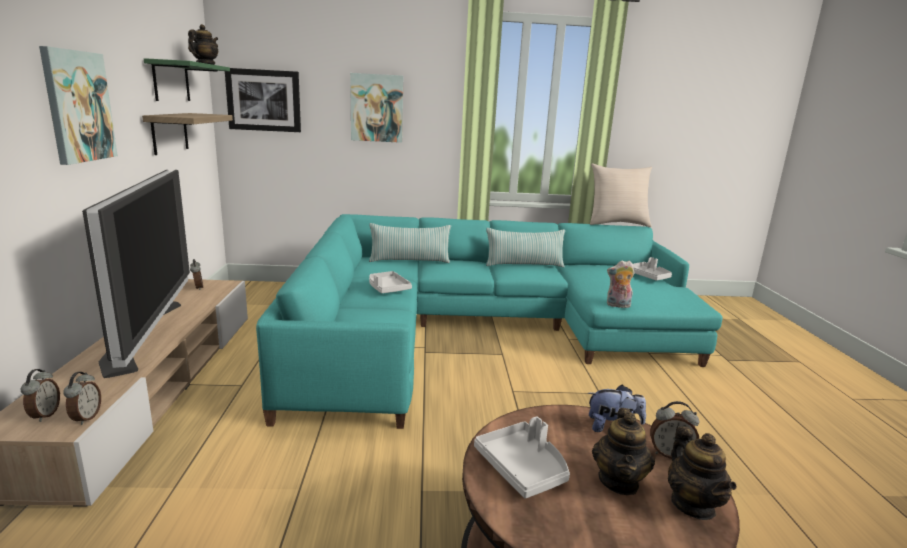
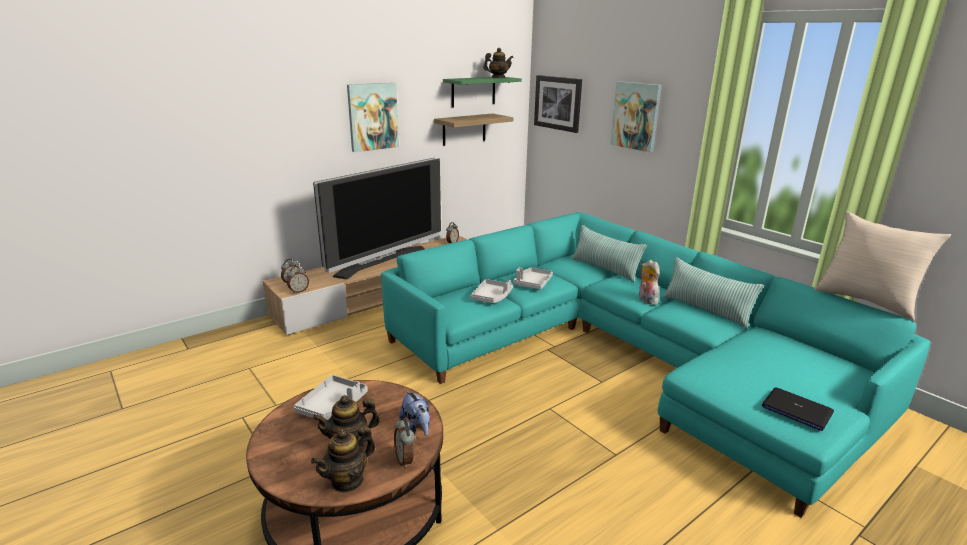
camera: 55 degrees right, 5 degrees up
(617, 305) = (701, 383): plush toy -> plush toy (646, 300)
(648, 276) = (829, 379): grey tray -> grey tray (492, 297)
(674, 296) = (796, 410): none -> laptop

